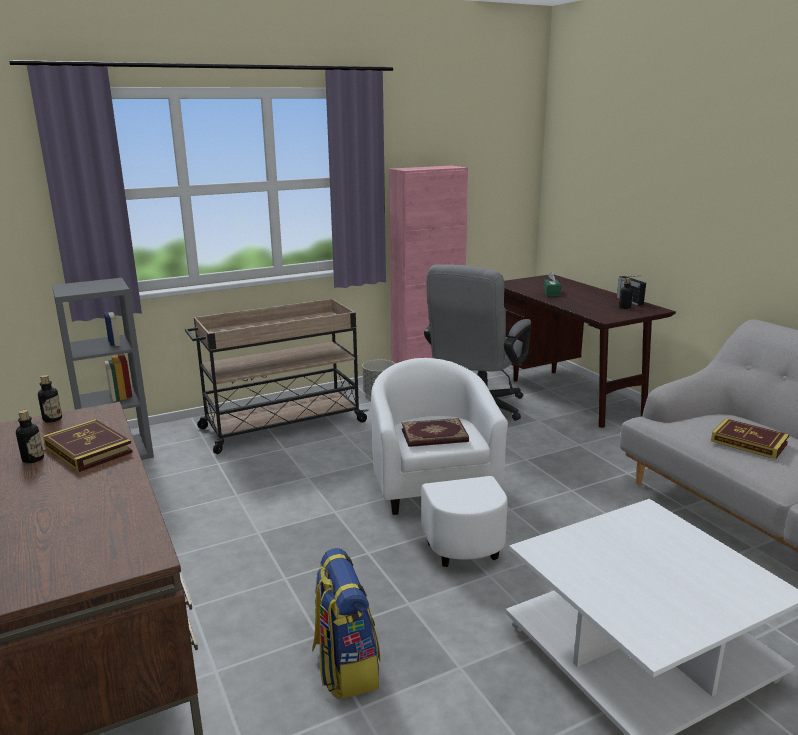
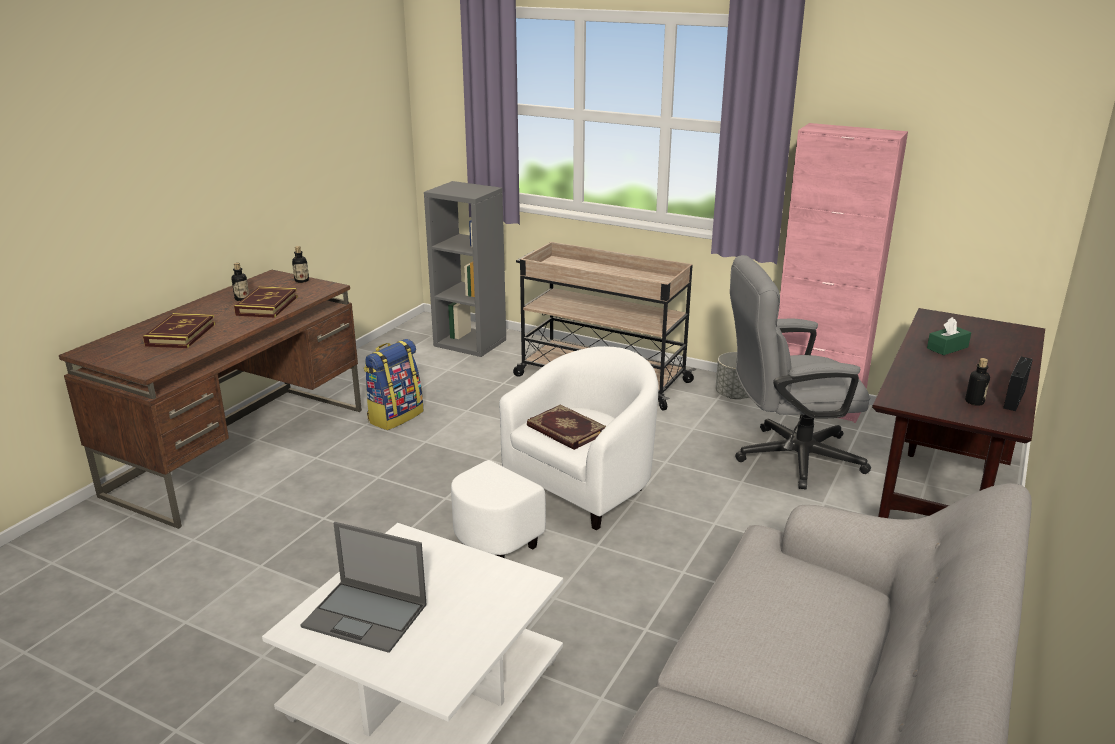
camera: 55 degrees right, 5 degrees up
(345, 667) = (297, 543): backpack -> backpack (395, 416)
(653, 600) = (366, 616): none -> laptop
(748, 442) = (769, 614): book -> book (181, 335)

